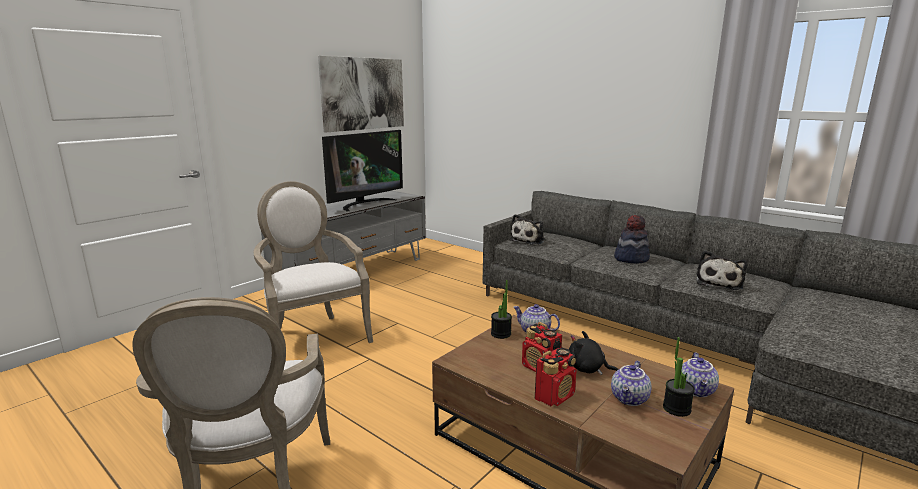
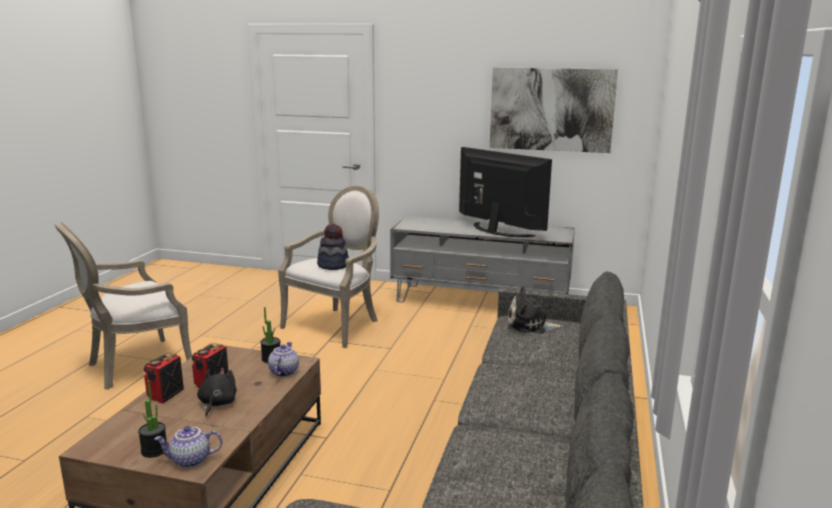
camera: 65 degrees right, 0 degrees up
(365, 204) = (497, 231): television -> television turned 150 degrees counterclockwise
(555, 396) = (165, 395): radio -> radio turned 90 degrees clockwise
(630, 399) = (167, 427): teapot -> none
(631, 258) = (524, 390): hat -> hat (333, 265)
(719, 282) = (488, 460): plush toy -> none

